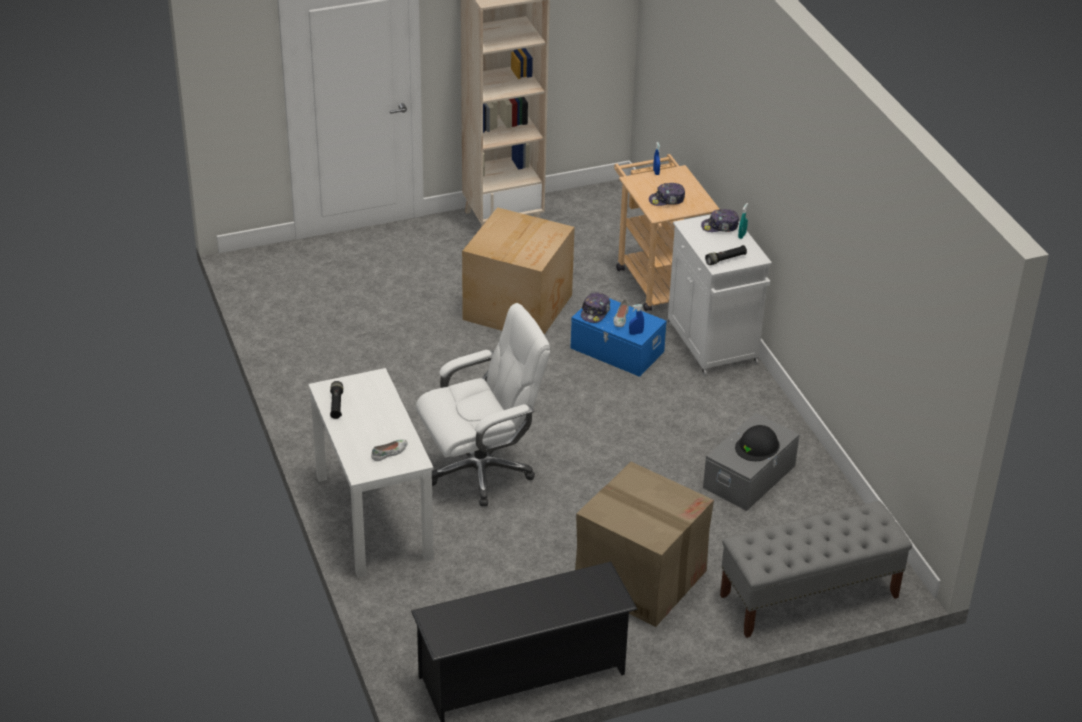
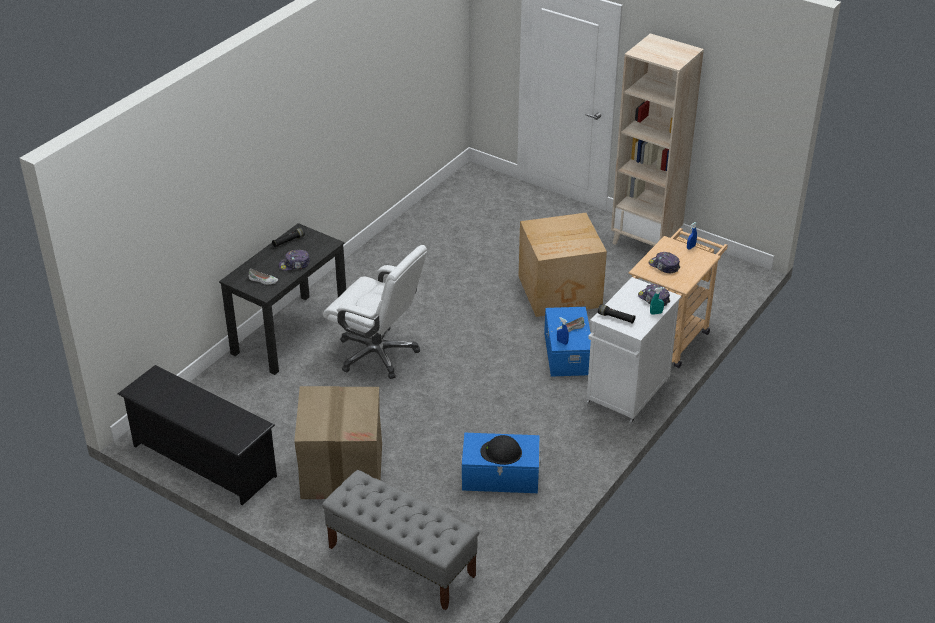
camera: 55 degrees right, 0 degrees up
(373, 516) = (290, 333): white desk -> black desk
(595, 312) = (563, 315): cap -> cap (294, 265)
(750, 477) = (500, 476): grey storage box -> blue storage box

